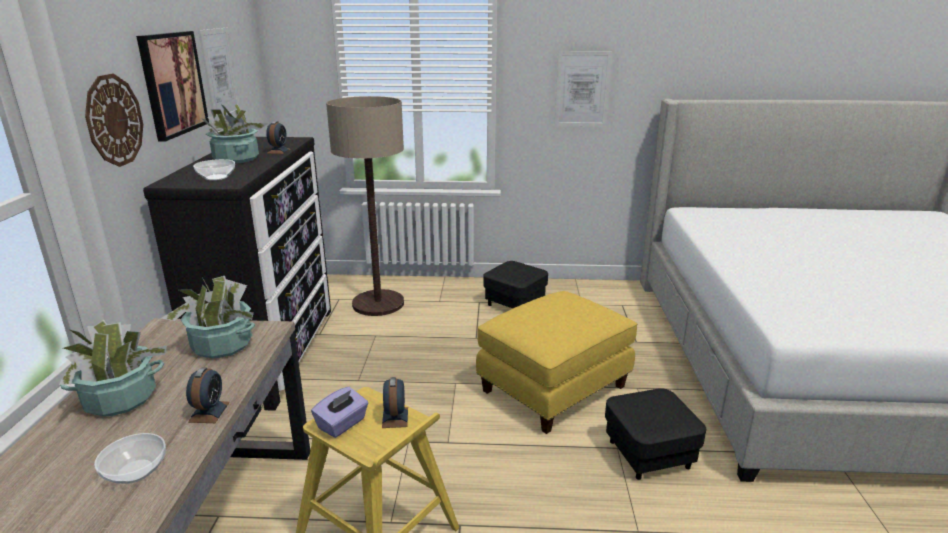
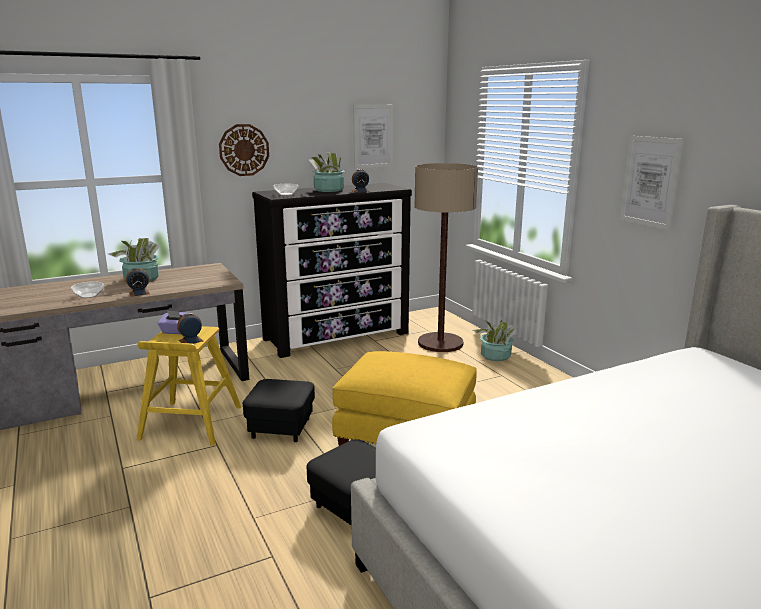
camera: 60 degrees right, 5 degrees down
(173, 84) = (311, 136): picture -> none
(222, 345) = (203, 279): potted plant -> potted plant (496, 356)
(515, 303) = (523, 390): black ottoman -> black ottoman (281, 428)

